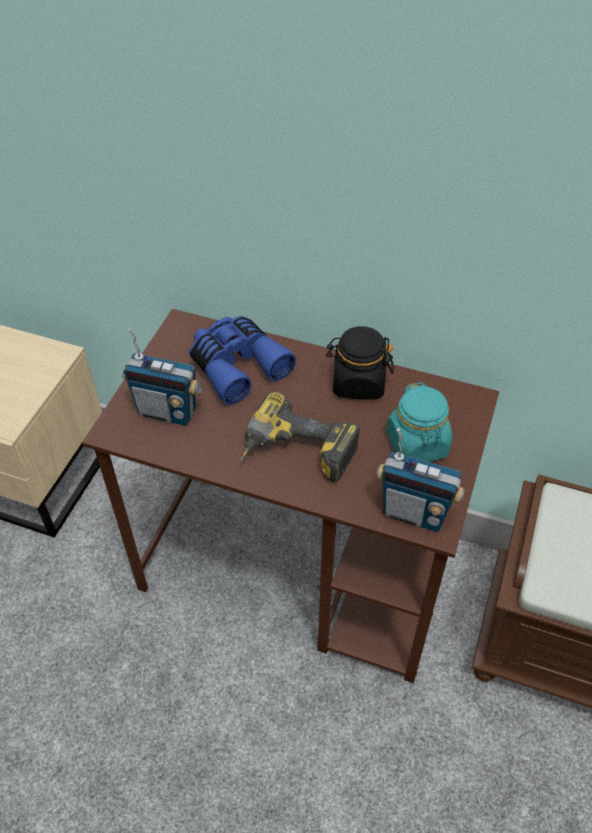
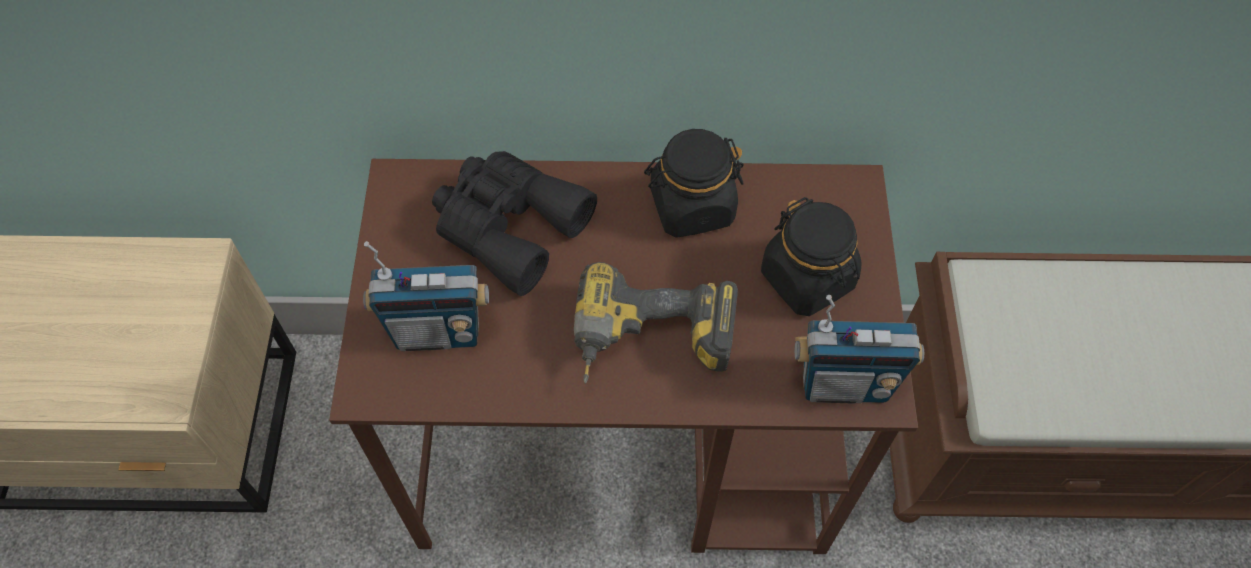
camera: 20 degrees left, 10 degrees up
(237, 365) = (509, 226): blue binoculars -> black binoculars
(417, 444) = (807, 279): turquoise jar -> black jar

